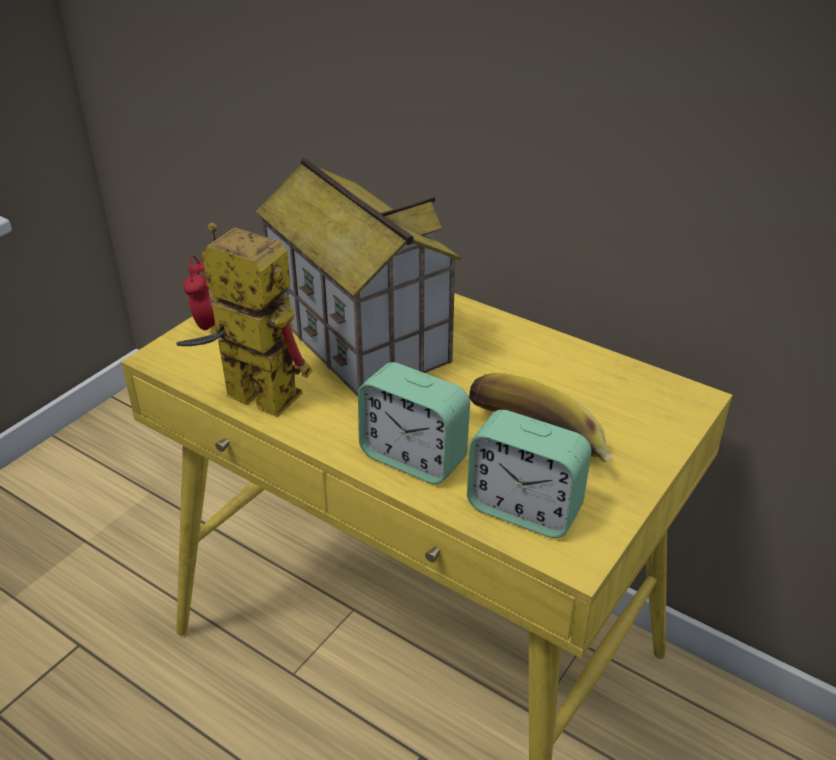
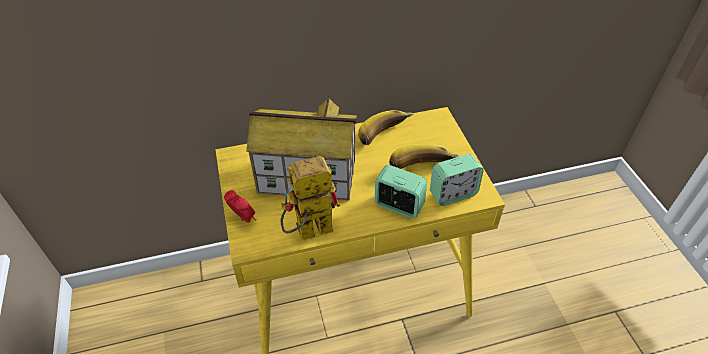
camera: 50 degrees left, 10 degrees up
(413, 458) = (398, 205): alarm clock -> alarm clock turned 135 degrees counterclockwise
(552, 363) = (385, 135): none -> banana

